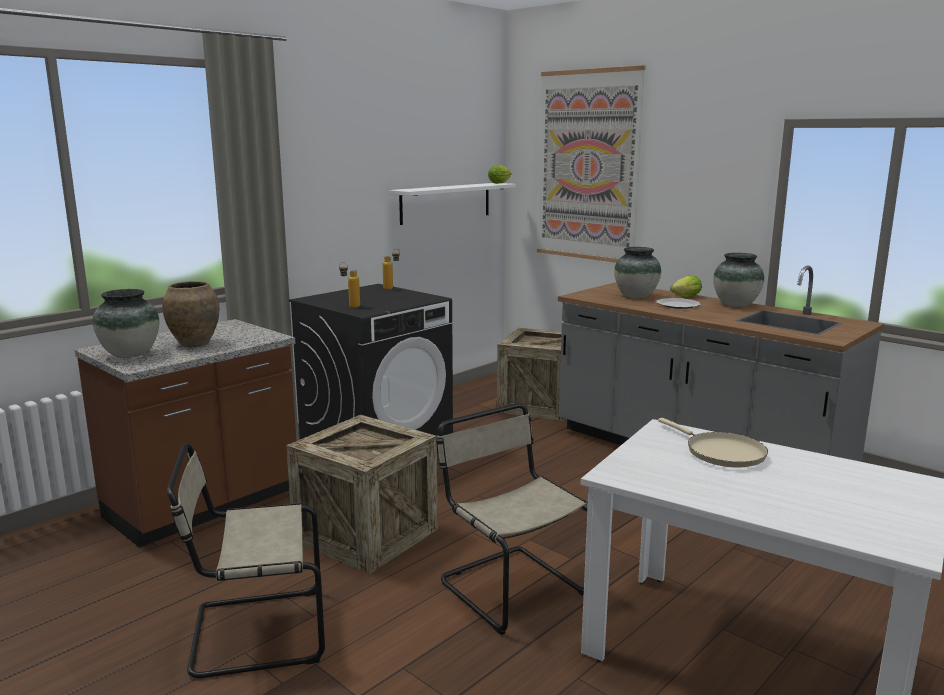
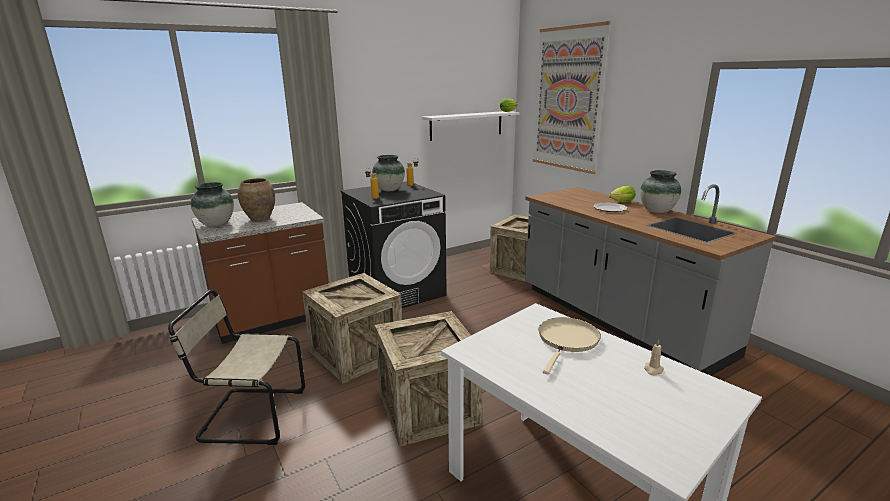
camera: 15 degrees right, 5 degrees up
(510, 586) = (428, 408): beige chair -> crate
(635, 296) = (583, 199): vase -> vase (389, 190)
(721, 452) = (567, 340): beige frying pan -> beige frying pan turned 135 degrees counterclockwise
(833, 470) = (653, 370): none -> beige candle

